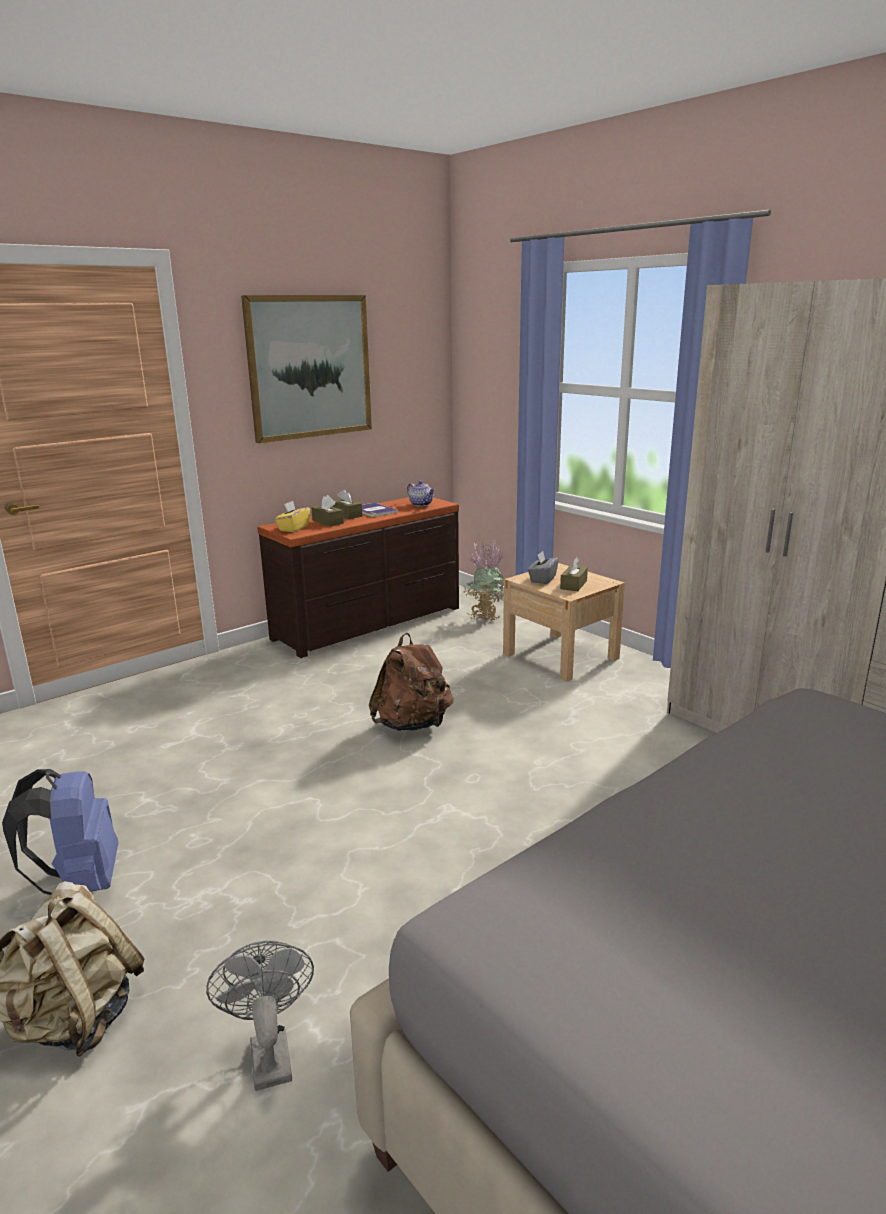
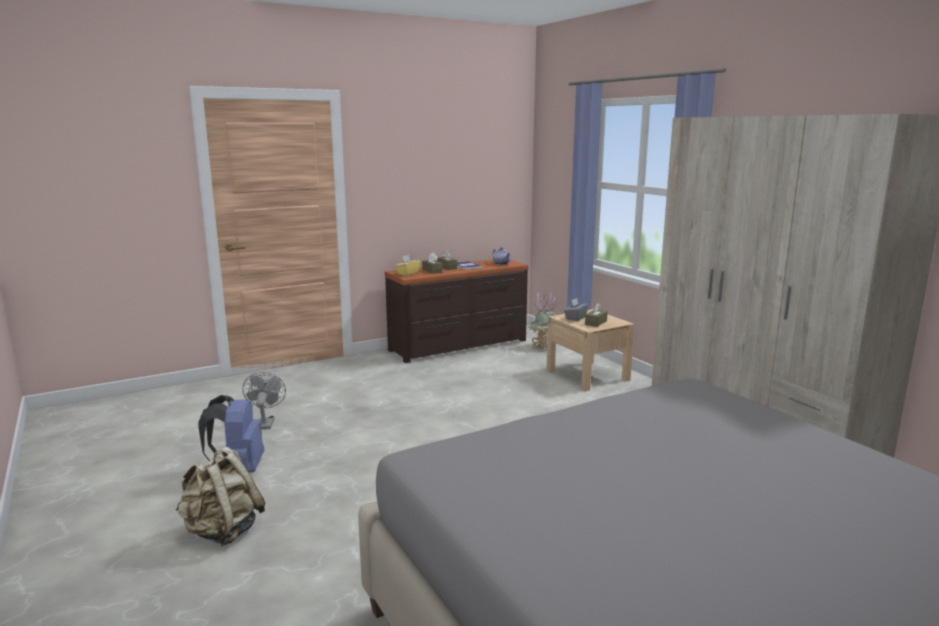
camera: 10 degrees right, 5 degrees down
(268, 1052) = (326, 559): grey fan -> grey fan (265, 423)
(309, 367) = (428, 166): picture -> none
(412, 725) = (467, 407): brown backpack -> none

